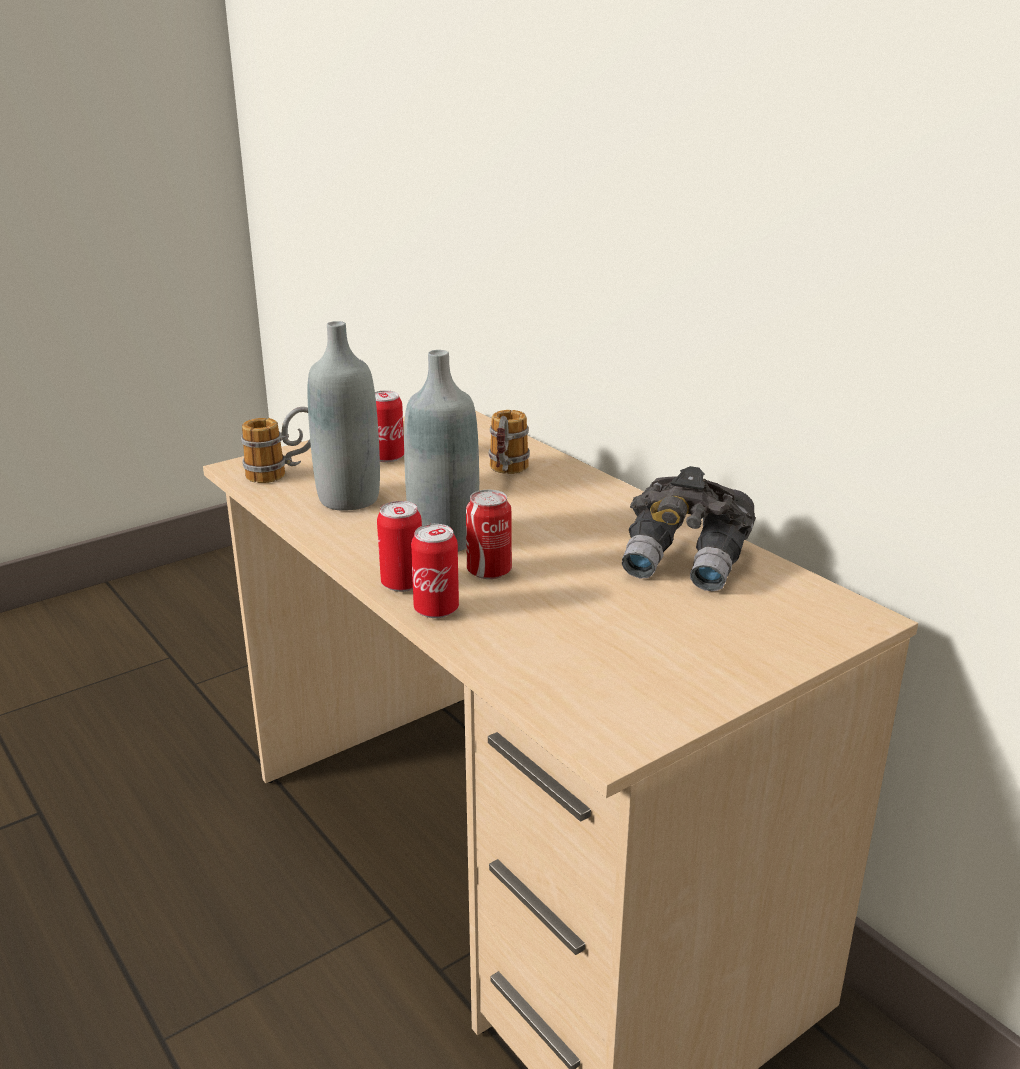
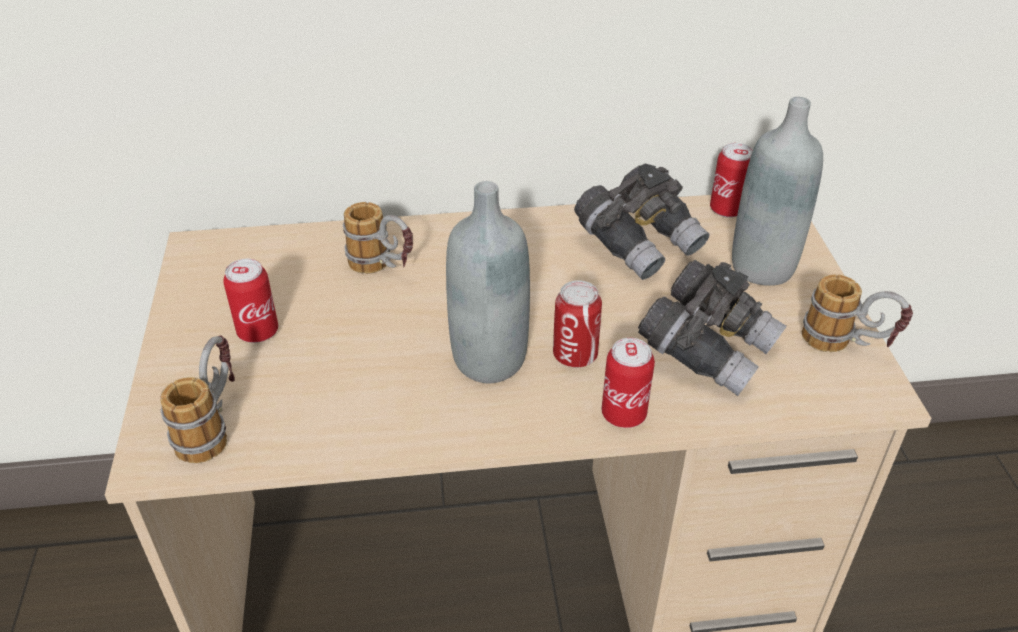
camera: 60 degrees left, 15 degrees up
(348, 498) = (334, 395): grey bottle -> grey bottle (762, 267)
(402, 583) = (558, 419): can -> can (727, 210)
(568, 630) = (708, 349): none -> grey binoculars
(667, 707) = (846, 346): none -> mug

